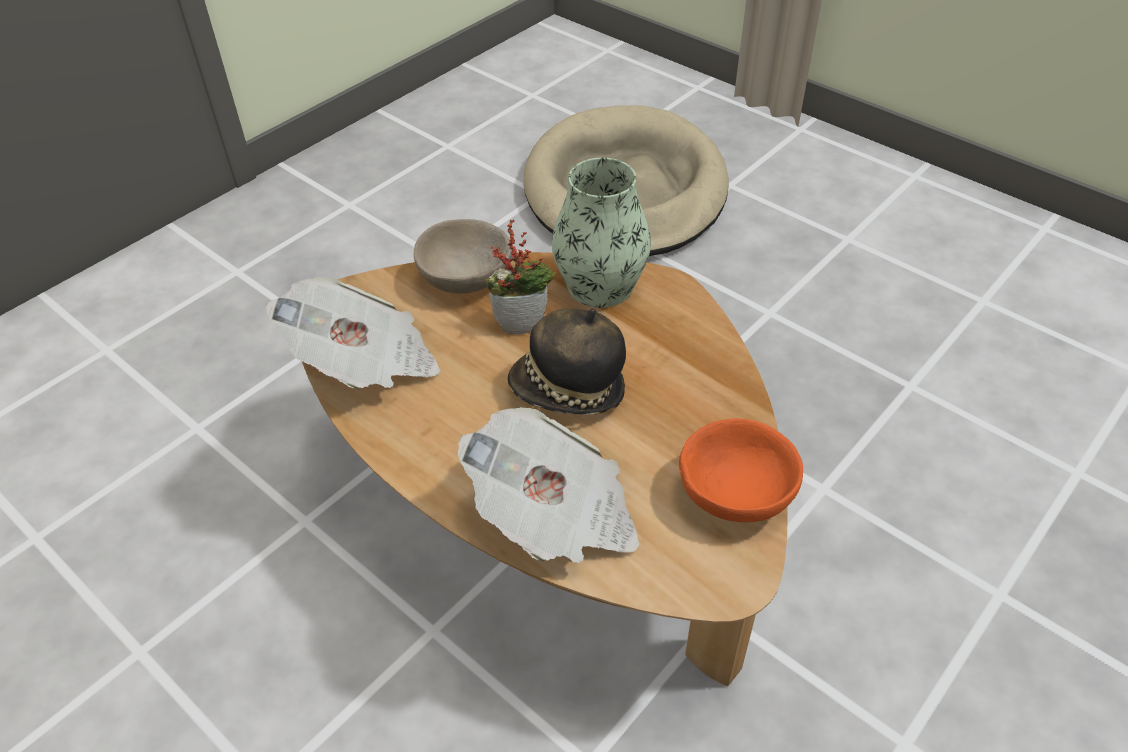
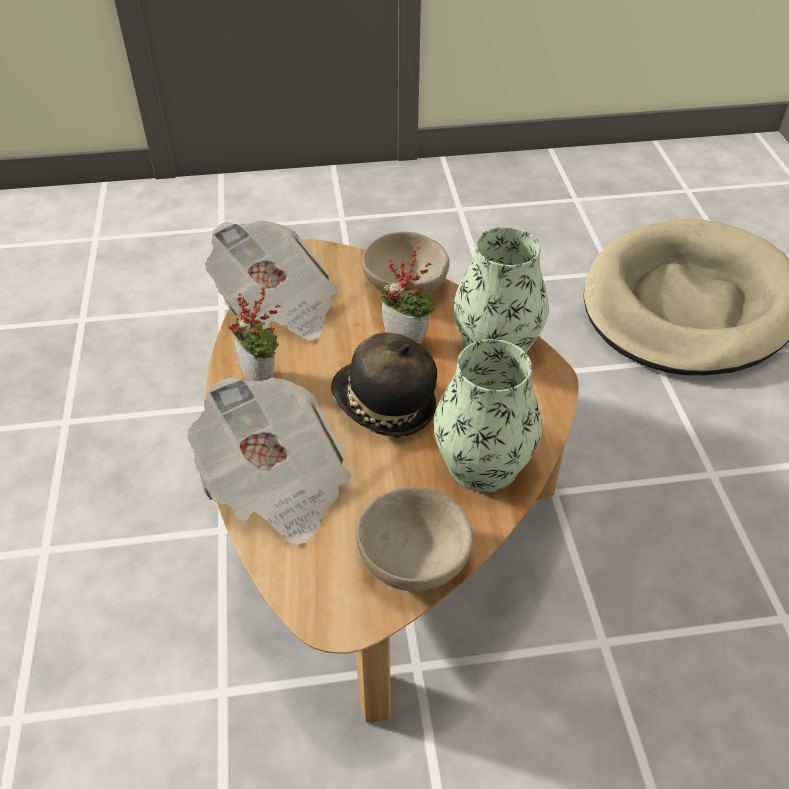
camera: 40 degrees right, 0 degrees up
(431, 436) = (263, 378): none -> potted plant
(699, 385) = (482, 464): none -> vase
(736, 494) = (414, 560): orange bowl -> beige bowl

